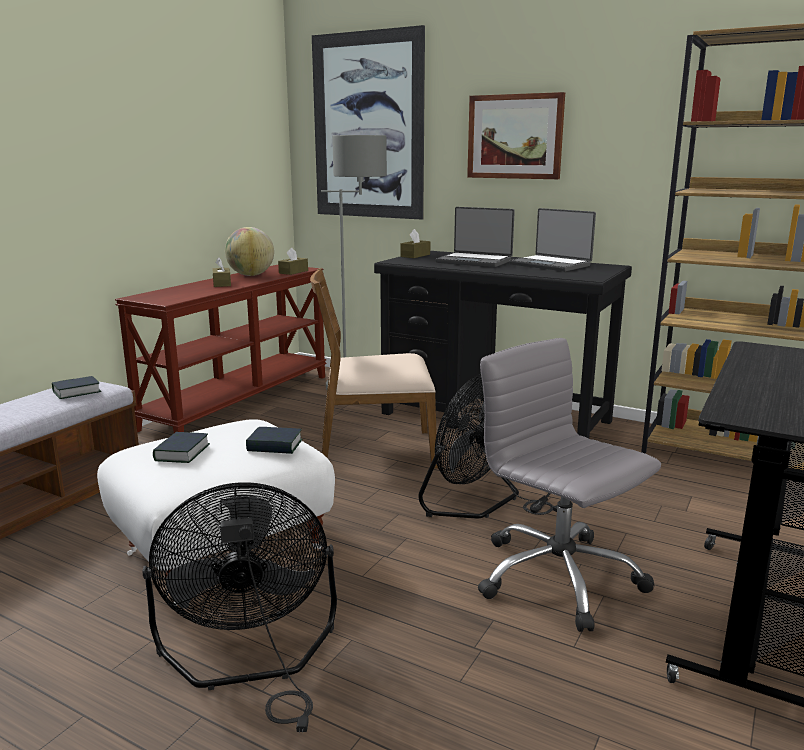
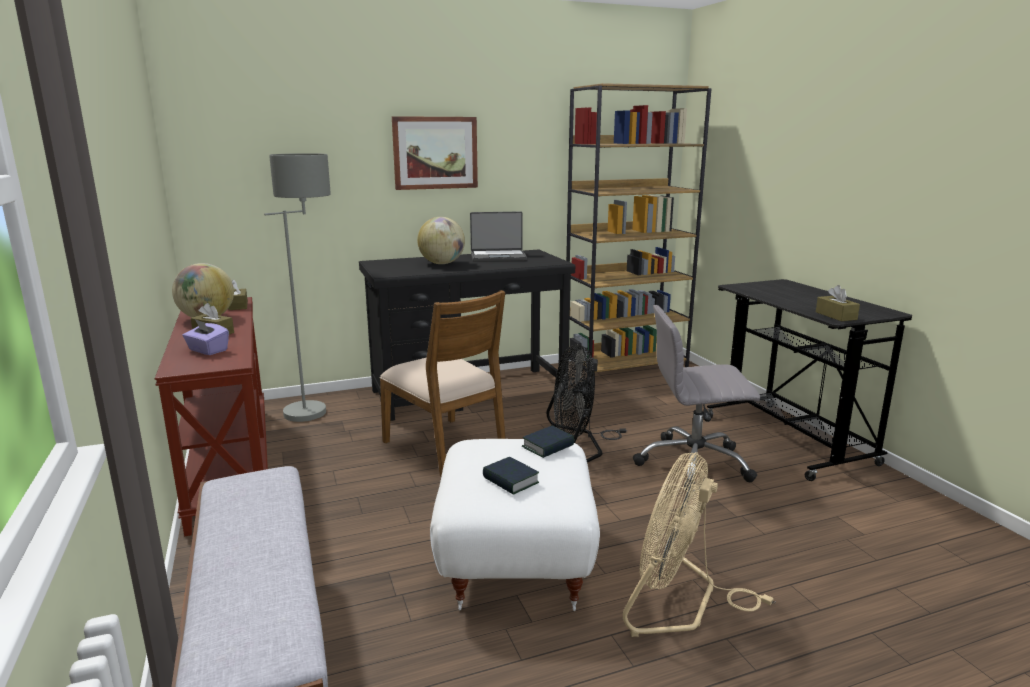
camera: 50 degrees left, 0 degrees up
(77, 392) = (262, 489): book -> none
(183, 292) = (207, 350): none -> purple tissue box
(255, 663) = (684, 597): black fan -> beige fan
(367, 127) = (275, 143): picture -> none
(375, 450) = (446, 447): brown chair -> brown chair turned 75 degrees counterclockwise
(415, 255) = (378, 267): brown tissue box -> brown tissue box (836, 316)
(474, 261) = (442, 263): laptop -> globe

